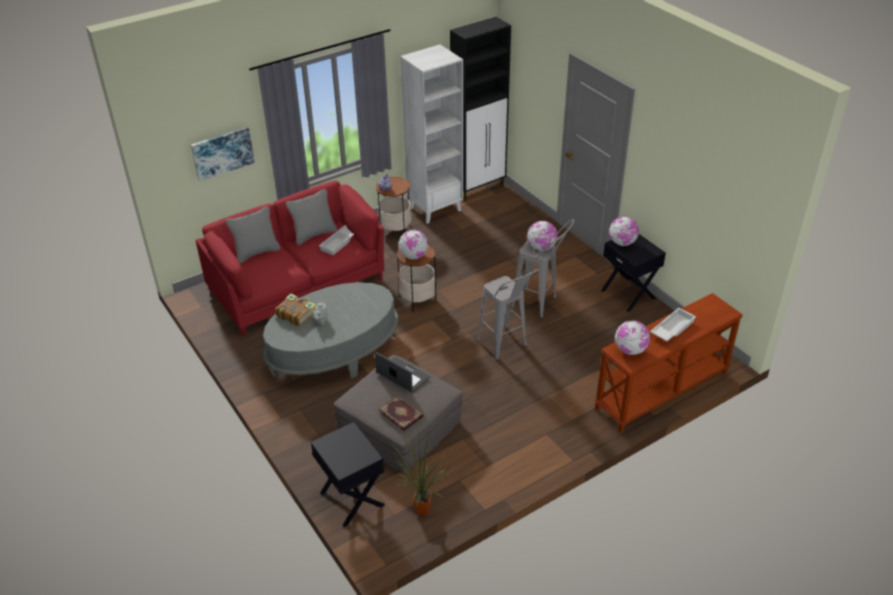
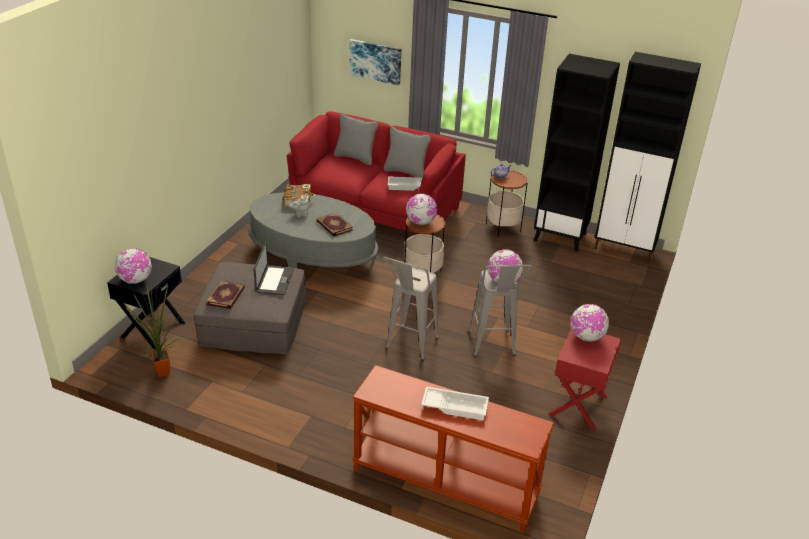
camera: 55 degrees right, 5 degrees down
(360, 308) = (334, 226): none -> book
(435, 209) = (560, 237): white bookcase -> black bookcase
(628, 294) = (578, 406): black nightstand -> red nightstand
(630, 350) = (390, 386): globe -> globe (135, 280)

